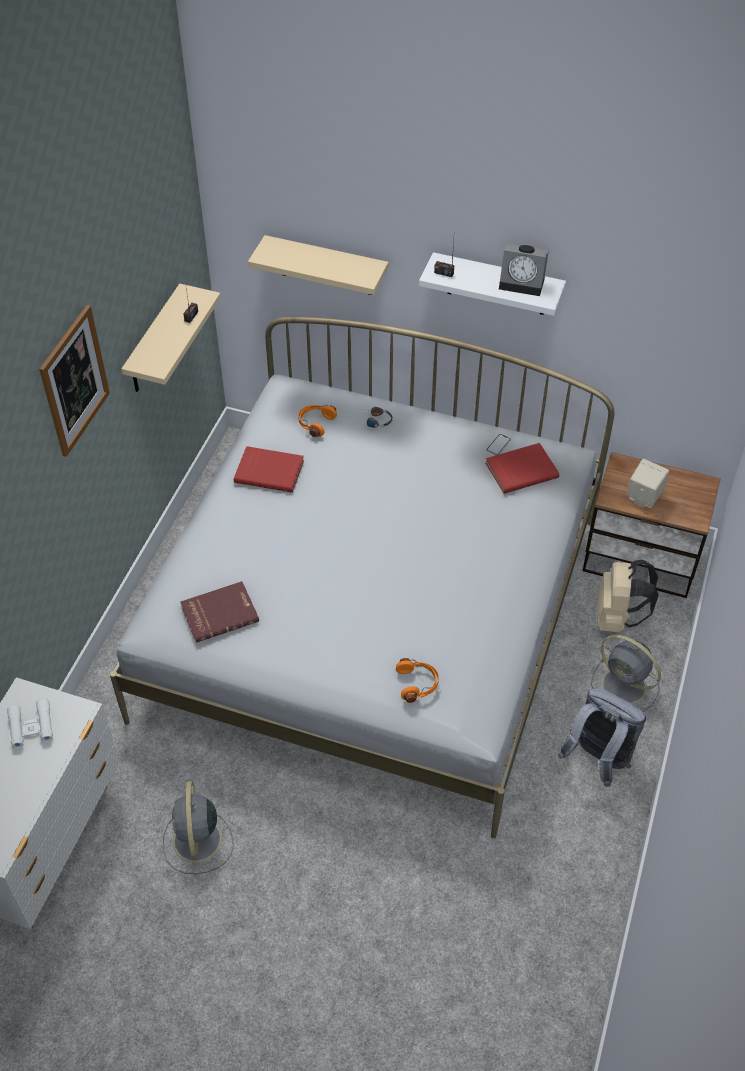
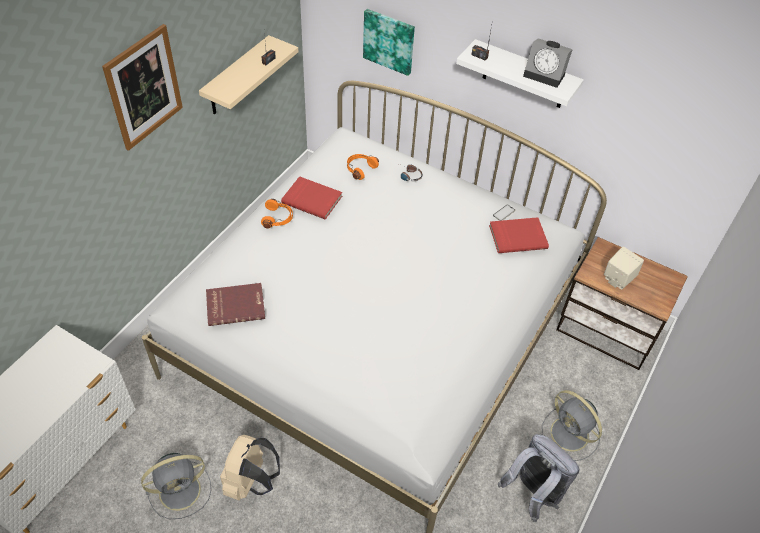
camera: 10 degrees right, 0 degrees up
(31, 727) = (52, 369): white binoculars -> none
(197, 842) = (182, 490): grey fan -> grey fan turned 120 degrees counterclockwise
(326, 266) = (389, 41): beige shelf -> picture
(417, 684) = (381, 400): orange headphones -> orange headphones (278, 218)
(617, 618) = (576, 375): beige backpack -> beige backpack (251, 482)

